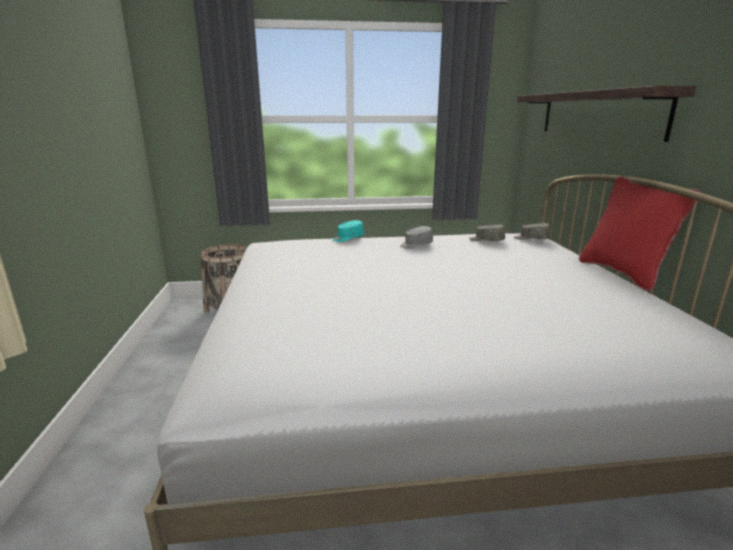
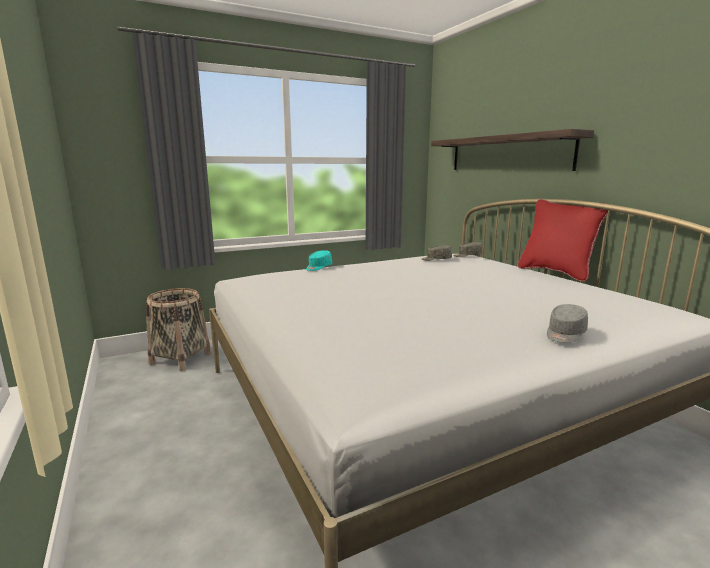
camera: 20 degrees left, 5 degrees down
(415, 245) = (384, 267): grey cap -> grey cap (565, 334)

